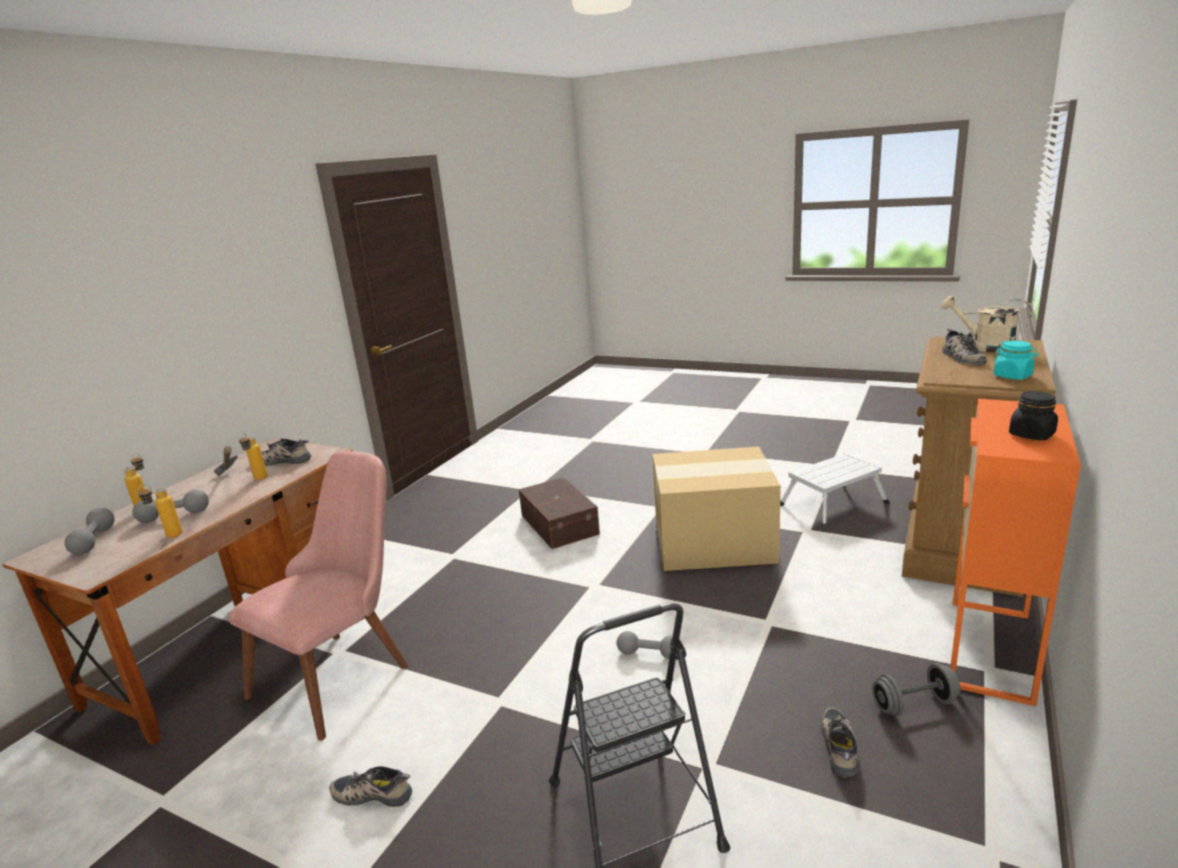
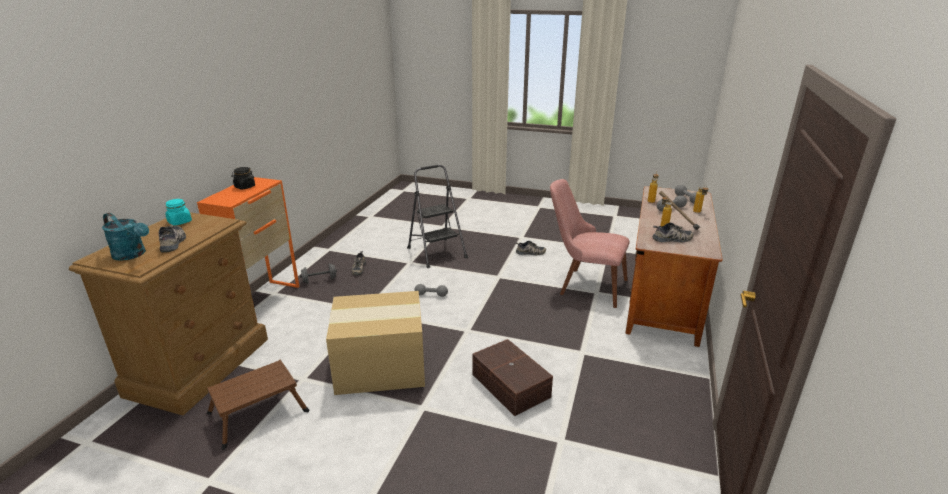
camera: 170 degrees right, 5 degrees up
(344, 670) = (584, 285): pink chair -> pink chair turned 90 degrees clockwise
(833, 503) = (257, 412): white step ladder -> brown step ladder
(985, 347) = (132, 255): beige watering can -> turquoise watering can

